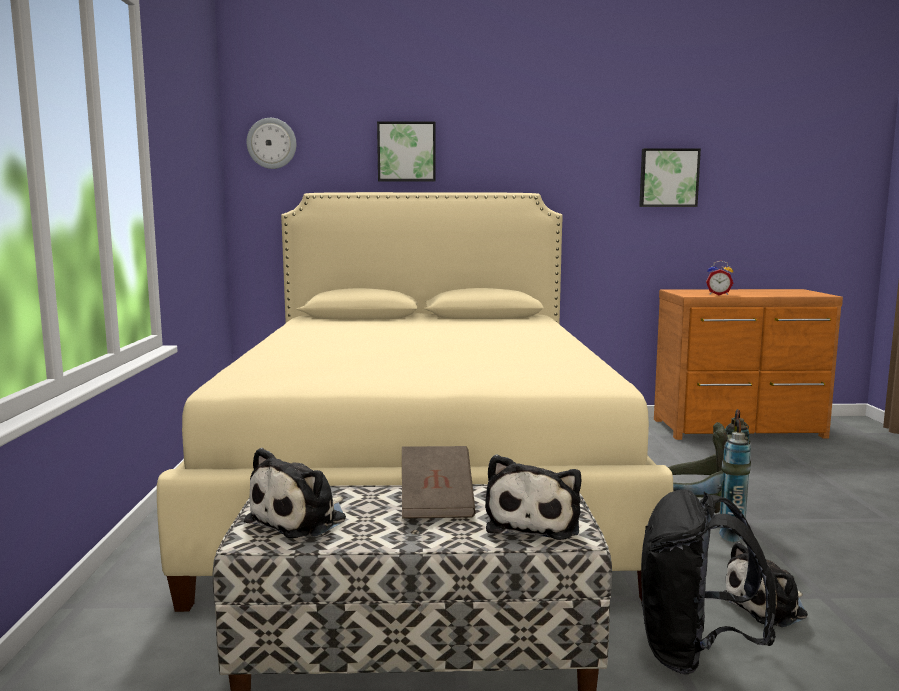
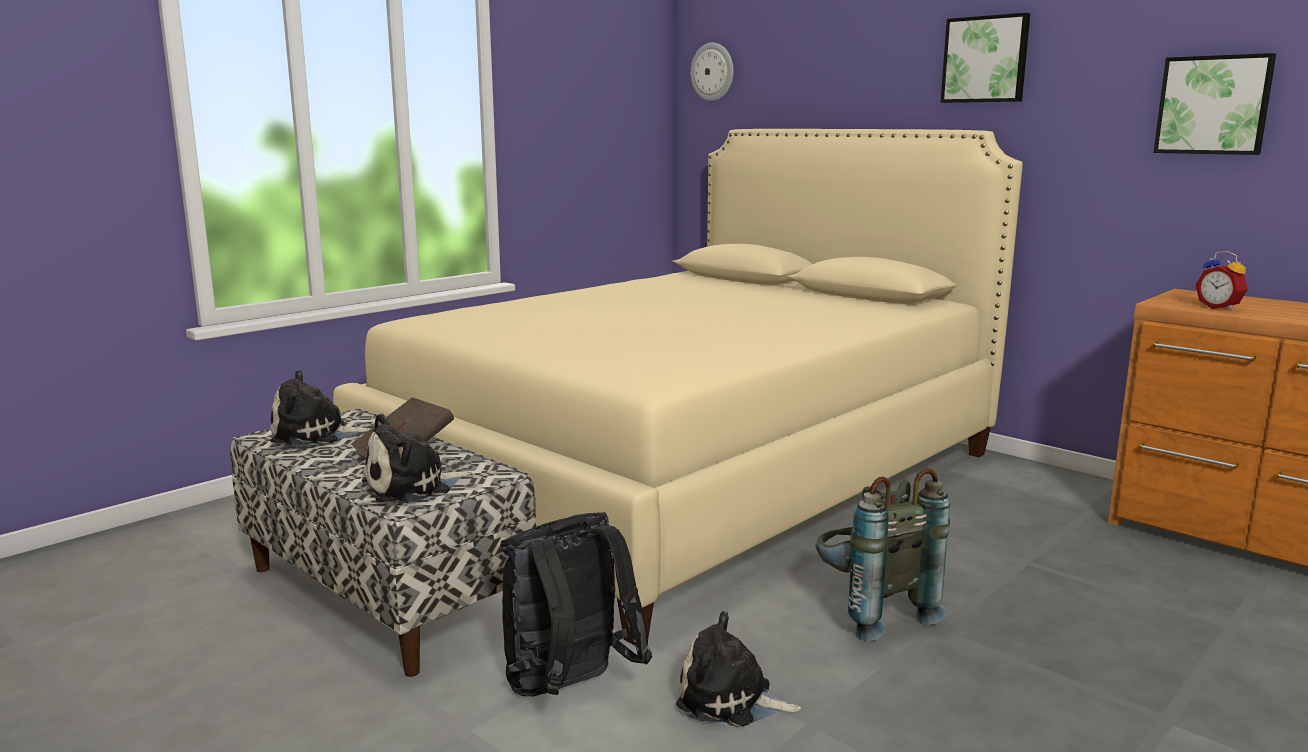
camera: 45 degrees right, 5 degrees up
(406, 152) = (842, 76): picture -> picture (986, 59)

